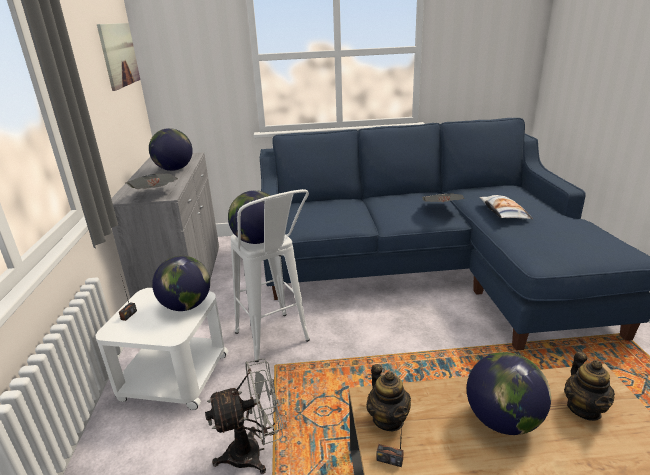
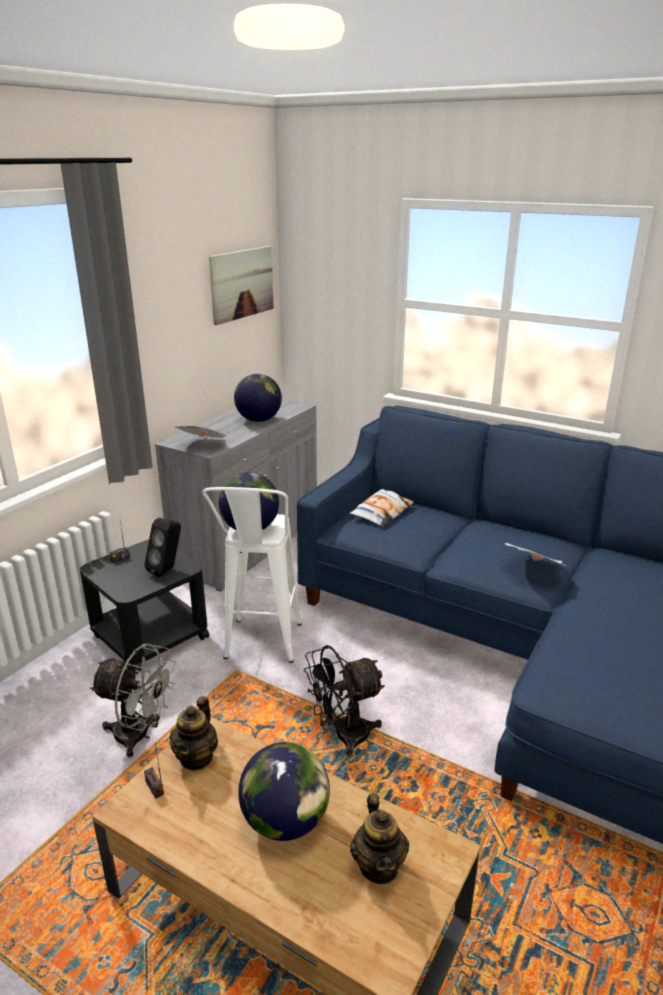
camera: 35 degrees right, 0 degrees up
(174, 377) = (150, 636): white side table -> black side table
(187, 306) = (167, 570): globe -> black speaker
(397, 367) = (343, 737): none -> black fan
(503, 212) = (605, 606): pillow -> pillow (381, 512)
(584, 408) = (379, 866): teapot -> teapot turned 45 degrees counterclockwise

